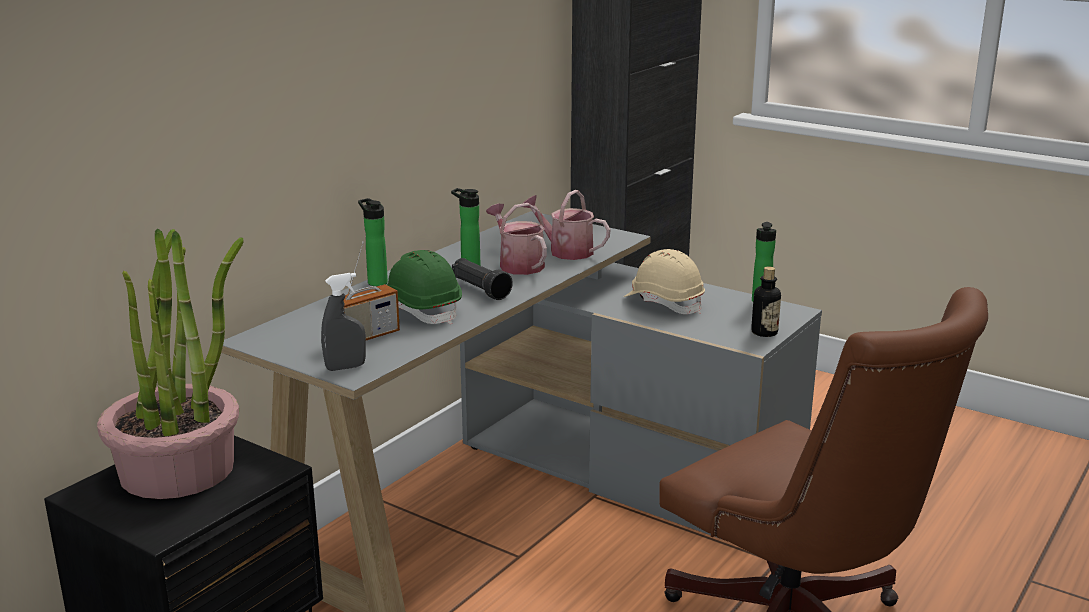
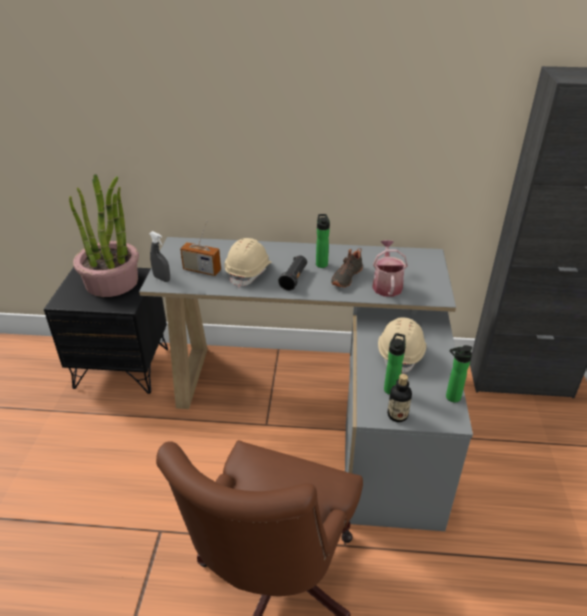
camera: 60 degrees right, 15 degrees up
(375, 282) = (274, 245): bottle -> bottle (391, 388)
(421, 310) = (249, 272): green hard hat -> beige hard hat
(518, 264) = (345, 277): watering can -> black shoe

